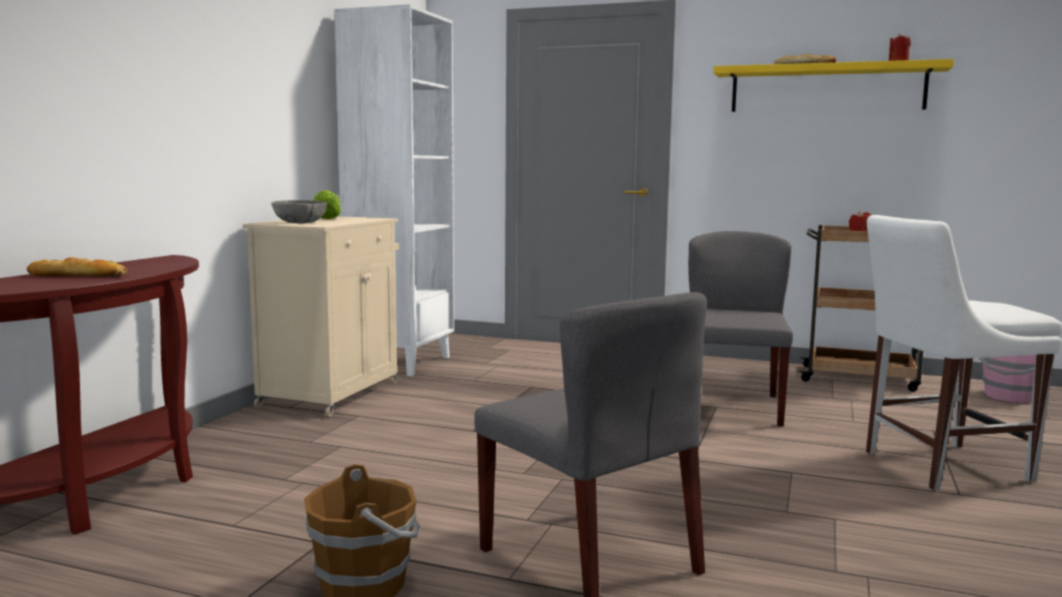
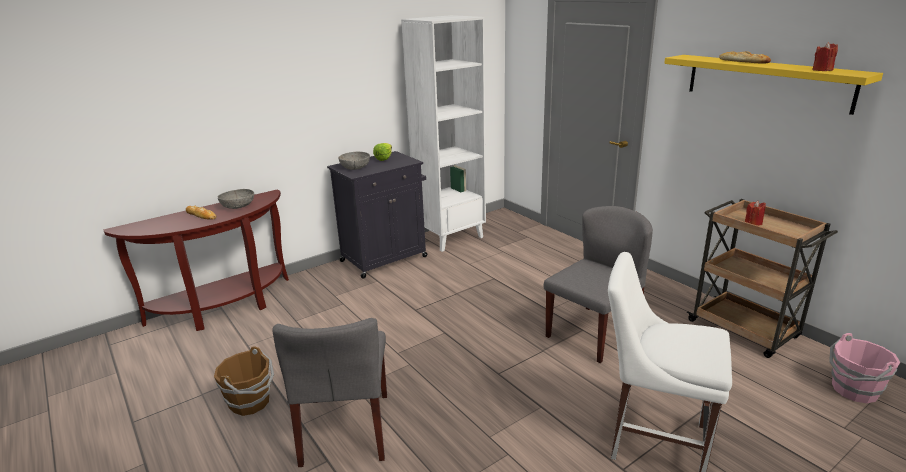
camera: 35 degrees right, 15 degrees up
(138, 266) = (238, 206): none -> grey bowl
(331, 394) = (385, 258): beige cabinet -> black cabinet

